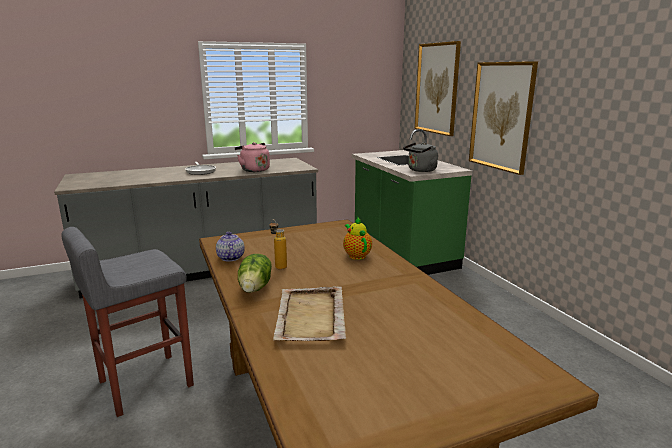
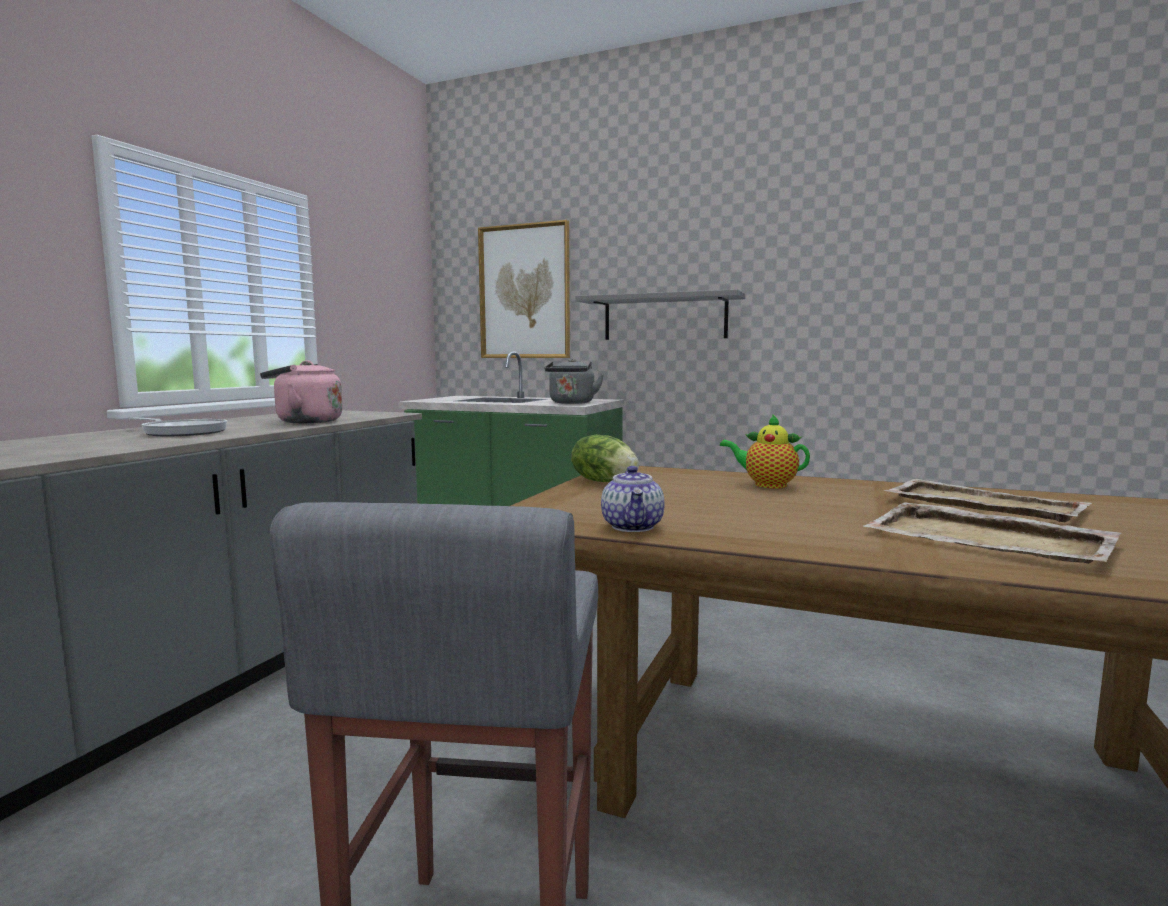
camera: 45 degrees left, 10 degrees down
(230, 257) = (633, 527): teapot -> teapot turned 120 degrees counterclockwise
(256, 288) = (818, 540): lettuce -> lettuce (604, 481)
(278, 265) = (735, 515): bottle -> none
(399, 304) = (981, 504): none -> beige tray
(501, 116) = (664, 317): picture -> grey shelf

